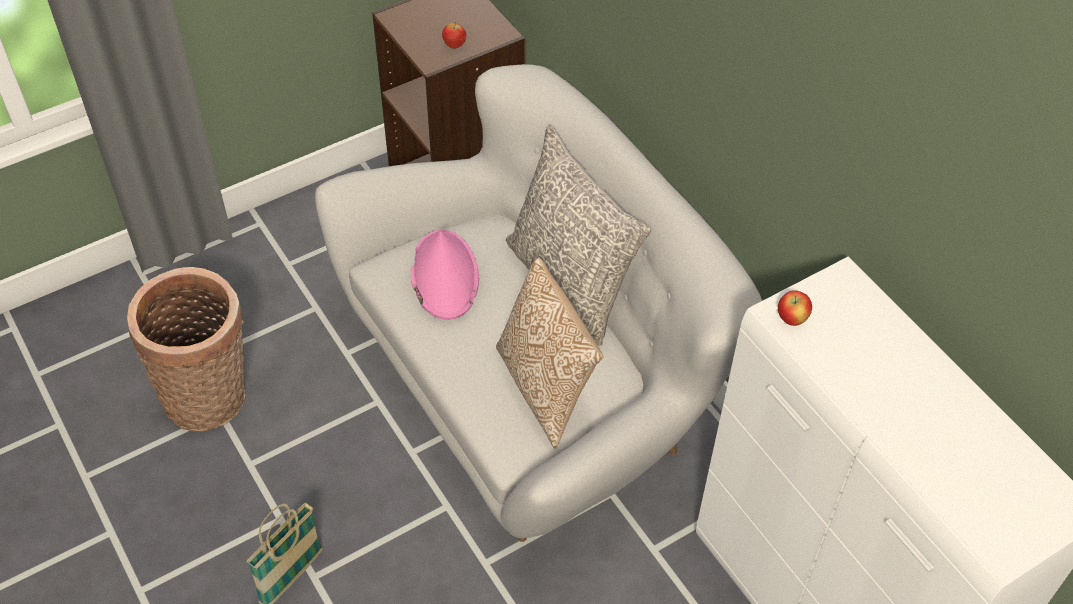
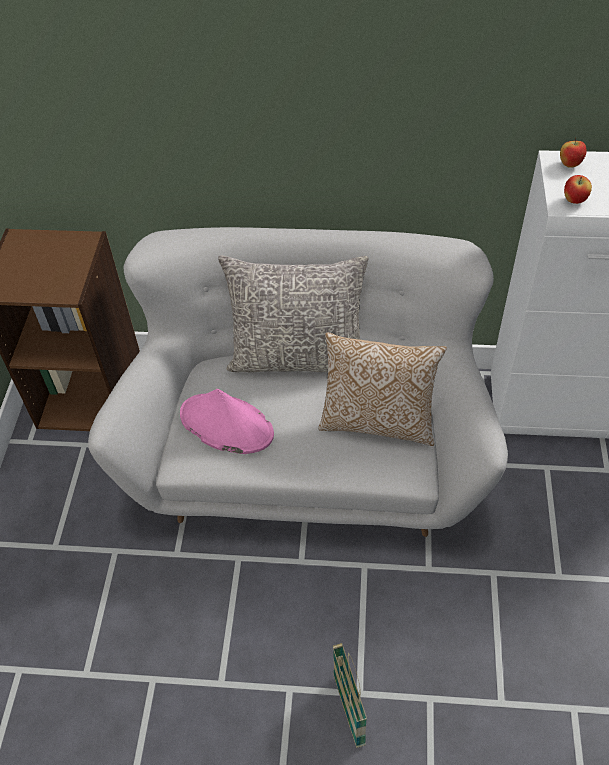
camera: 50 degrees left, 0 degrees up
(211, 397) = (131, 678): basket -> none
(454, 45) = (67, 272): apple -> apple (570, 164)

